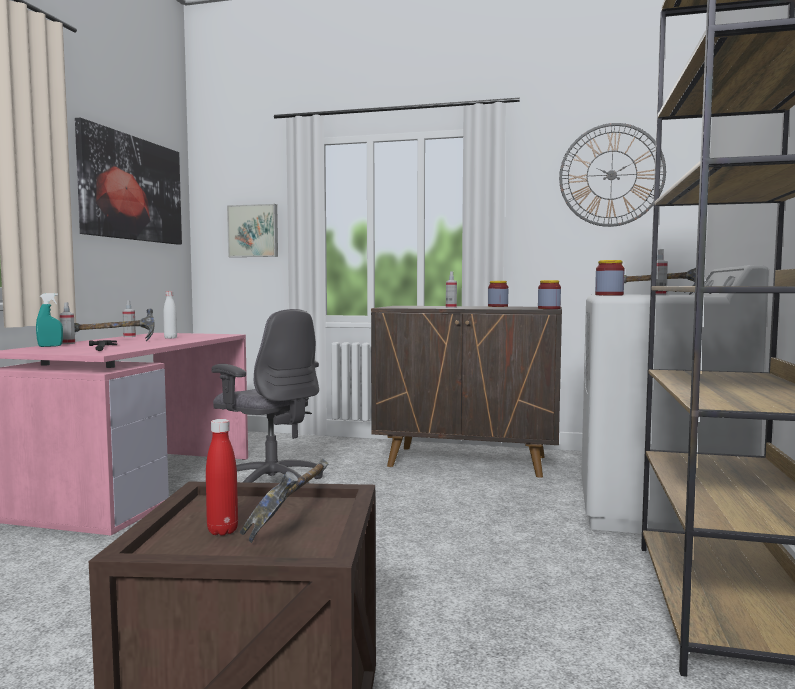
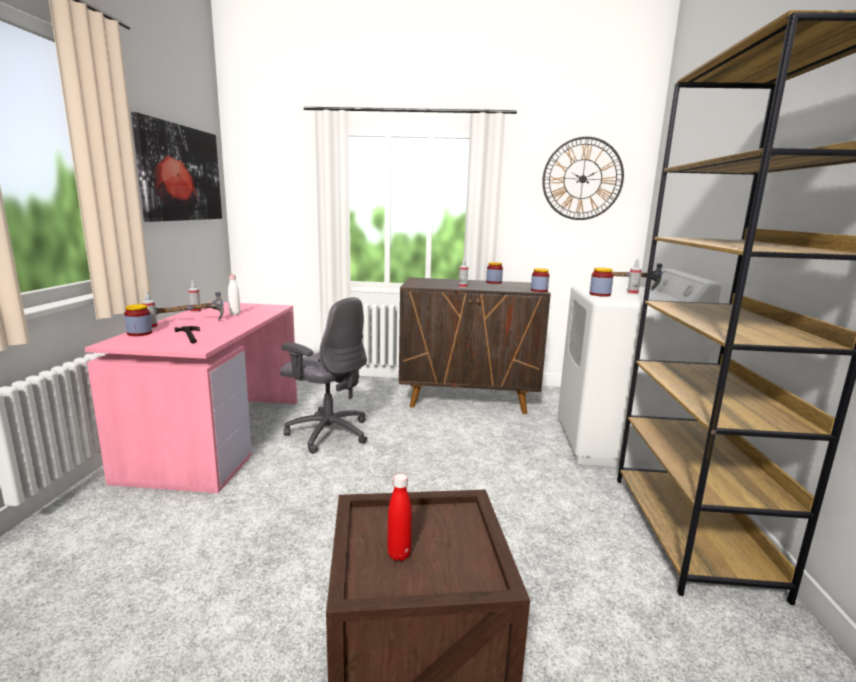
camera: 10 degrees left, 10 degrees up
(50, 346) = (139, 333): turquoise spray bottle -> jar
(253, 231) = (285, 208): picture -> none
(295, 521) = (447, 537): hammer -> none

